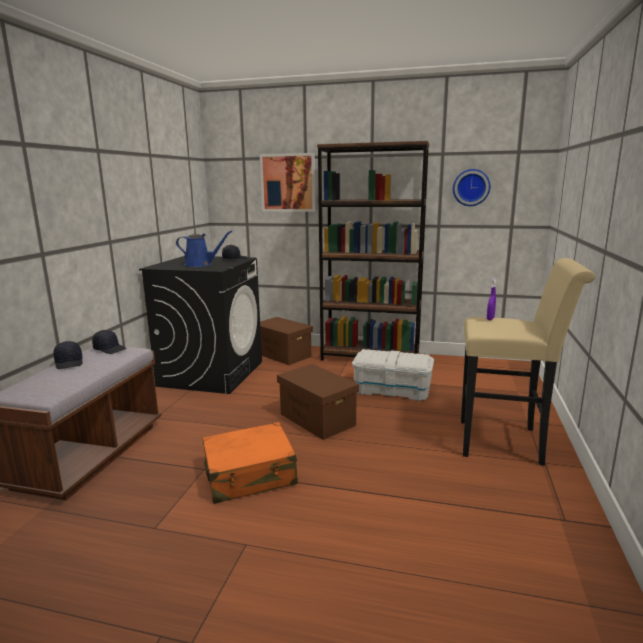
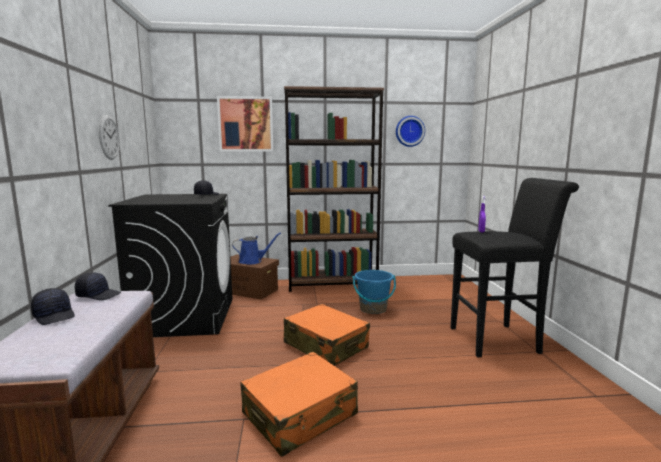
camera: 20 degrees left, 5 degrees down
(143, 207) = (109, 137): none -> wall clock
(200, 264) = (177, 199): blue watering can -> blue watering can (252, 261)
(316, 419) = (326, 345): brown storage box -> orange suitcase
(392, 389) = (373, 309): white storage box -> blue bucket
(507, 443) = (500, 340): beige stool -> black stool

